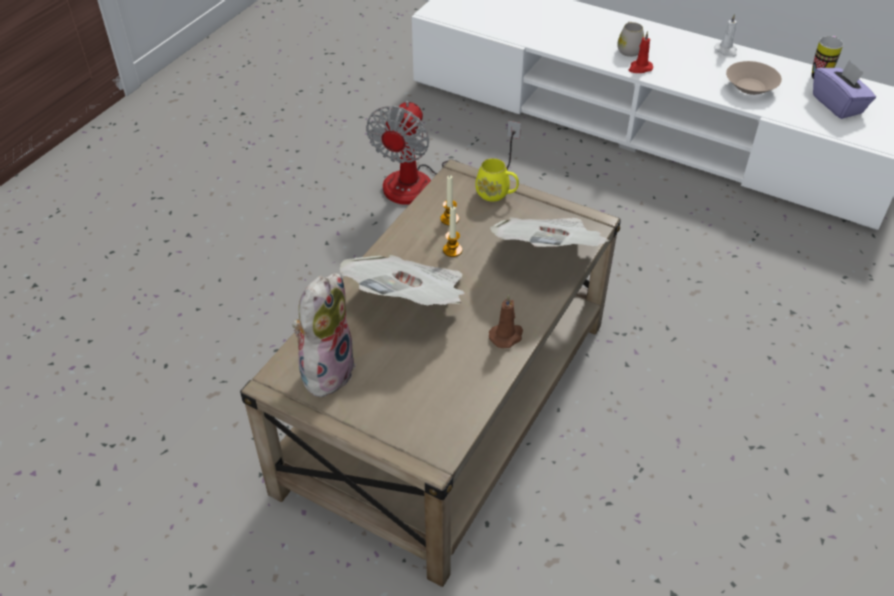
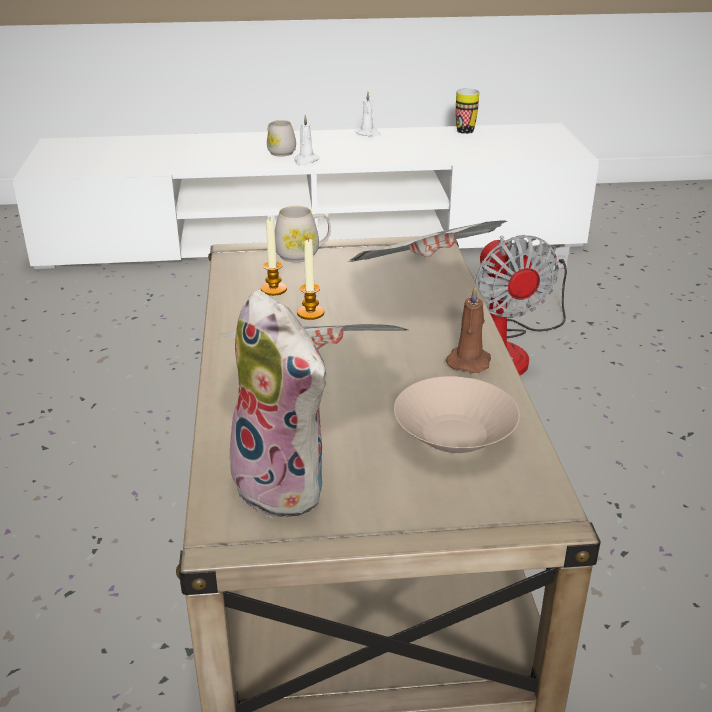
camera: 35 degrees left, 15 degrees down
(326, 369) = (286, 485): plush toy -> plush toy turned 150 degrees clockwise
(426, 184) = (126, 349): fan -> fan (507, 351)
(496, 194) = (302, 254): yellow mug -> white mug
(640, 68) = (305, 161): red candle -> white candle
(751, 88) = (419, 150): beige bowl -> beige bowl (455, 436)
(838, 104) = (501, 142): purple tissue box -> none

